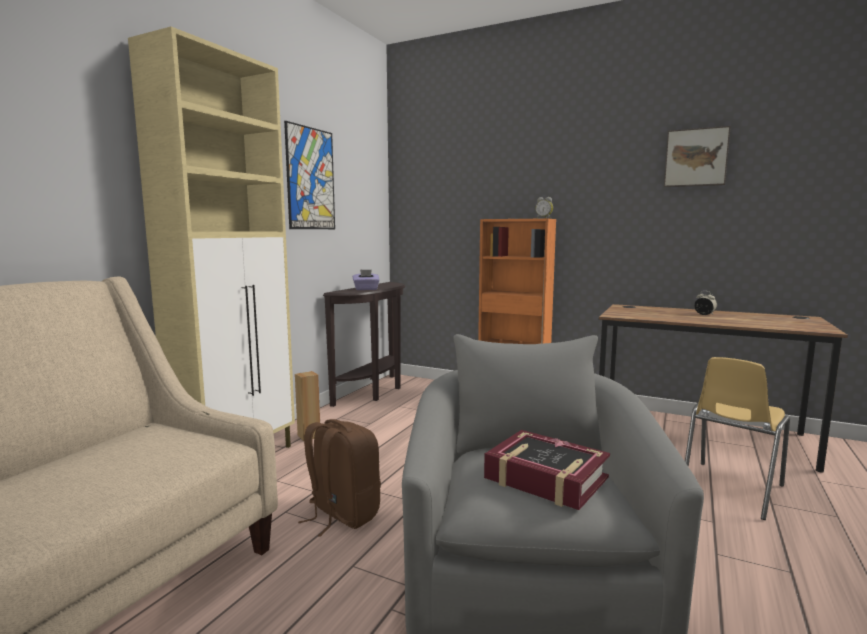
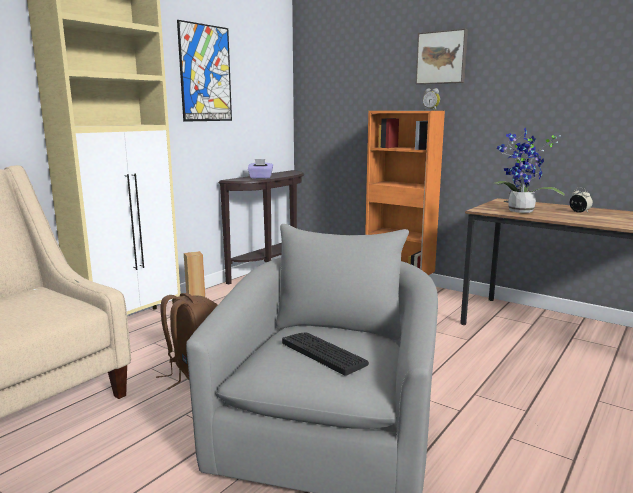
camera: 10 degrees right, 5 degrees up
(545, 478) = (324, 353): book -> keyboard
(650, 316) = (519, 211): none -> potted plant
(696, 158) = (586, 46): picture -> picture (442, 57)
(730, 489) = (563, 384): yellow chair -> none

